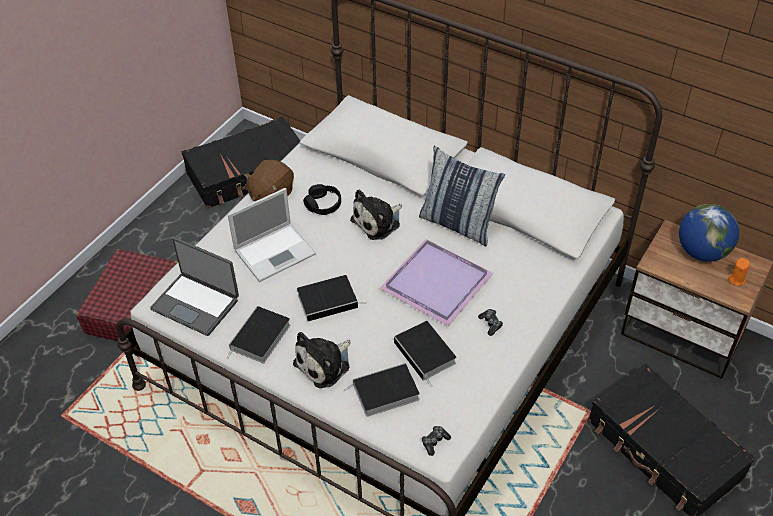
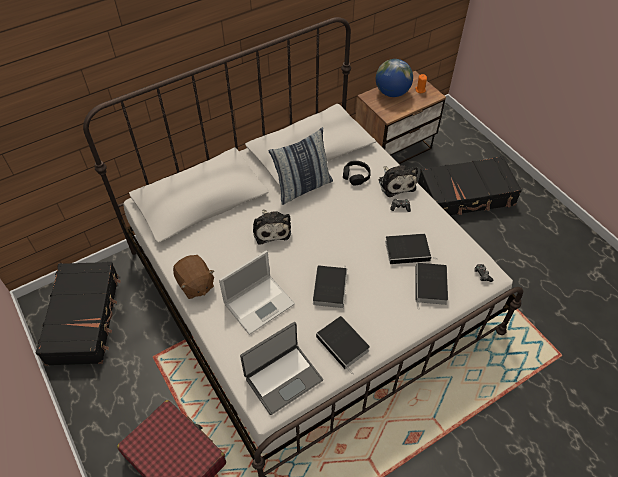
camera: 65 degrees left, 5 degrees up
(276, 251) = (260, 303): laptop -> laptop turned 60 degrees clockwise
(323, 204) = (230, 255): black headphones -> black headphones (356, 176)
(325, 364) = (389, 311): plush toy -> plush toy (396, 183)
(434, 283) = (349, 221): purple tray -> none

